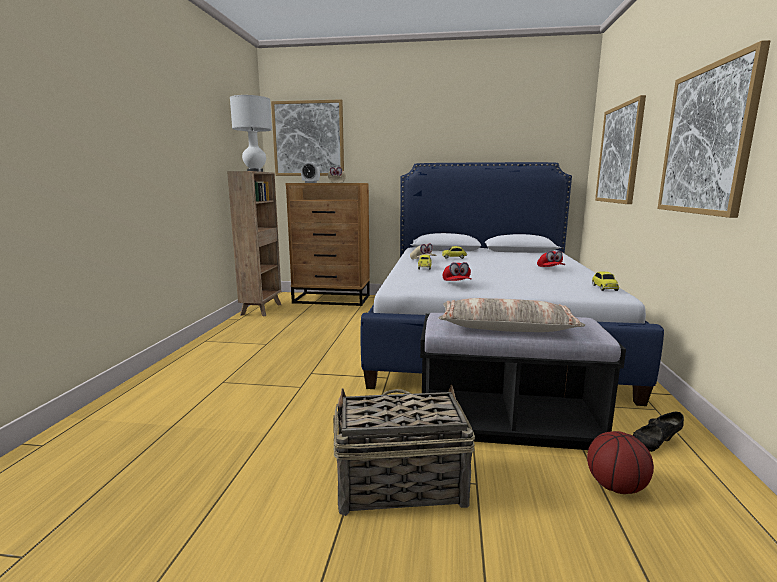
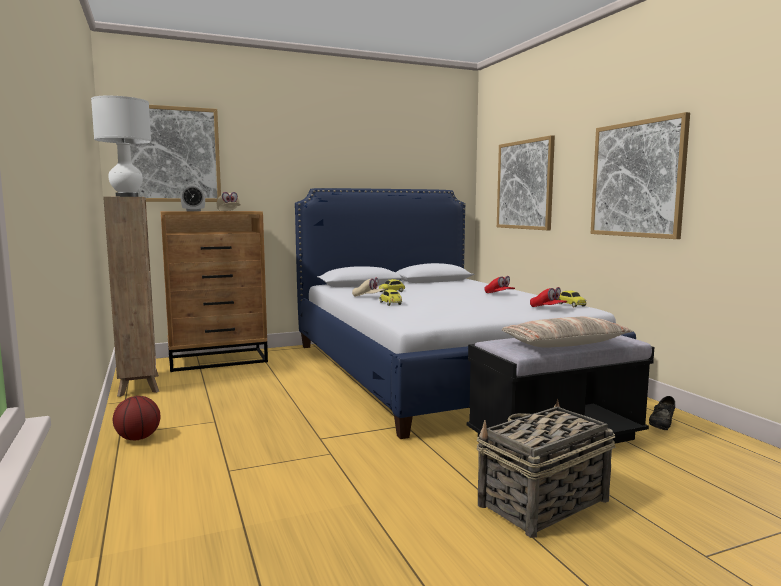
camera: 30 degrees left, 5 degrees down
(456, 284) = (460, 314): red cap -> red cap (548, 308)
(615, 486) = (673, 458): basketball -> basketball (137, 438)

